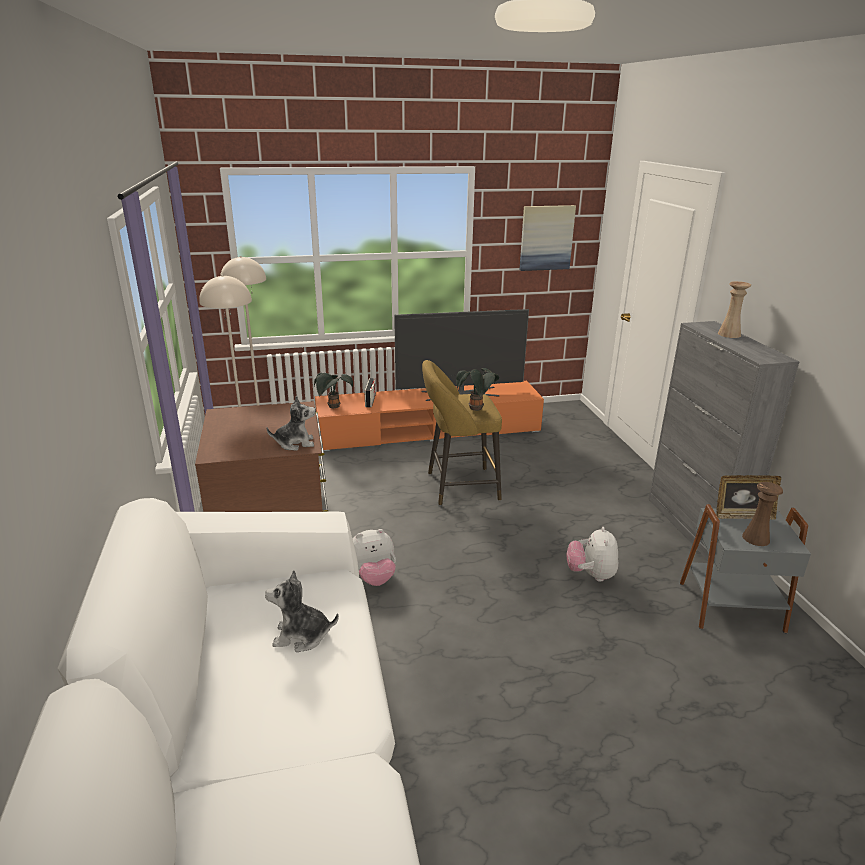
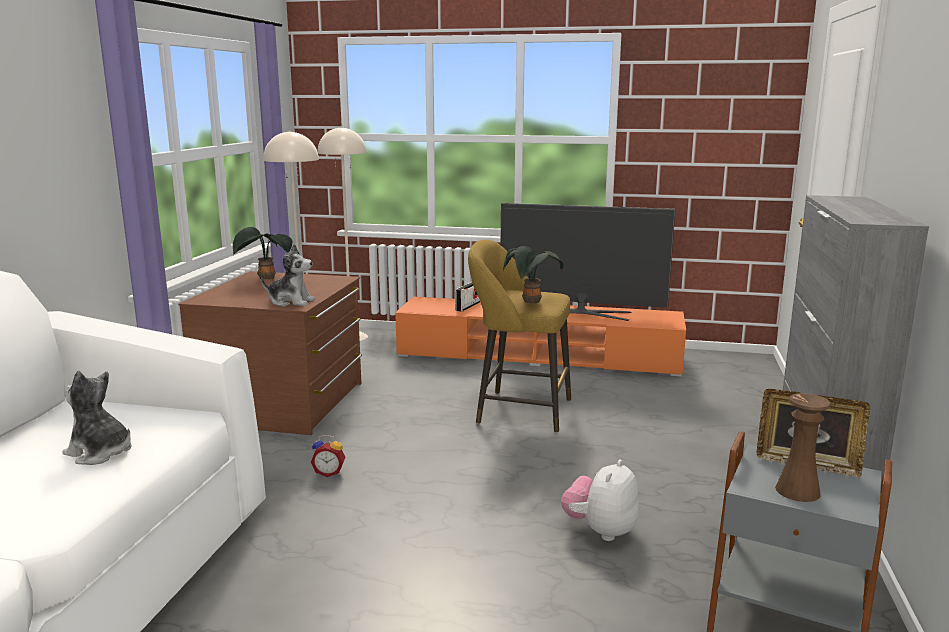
camera: 25 degrees right, 10 degrees down
(333, 407) = (421, 306): potted plant -> potted plant (265, 278)
(373, 578) = (329, 473): plush toy -> alarm clock
(546, 238) = (719, 124): picture -> none
(729, 334) = (861, 204): beige vase -> none

